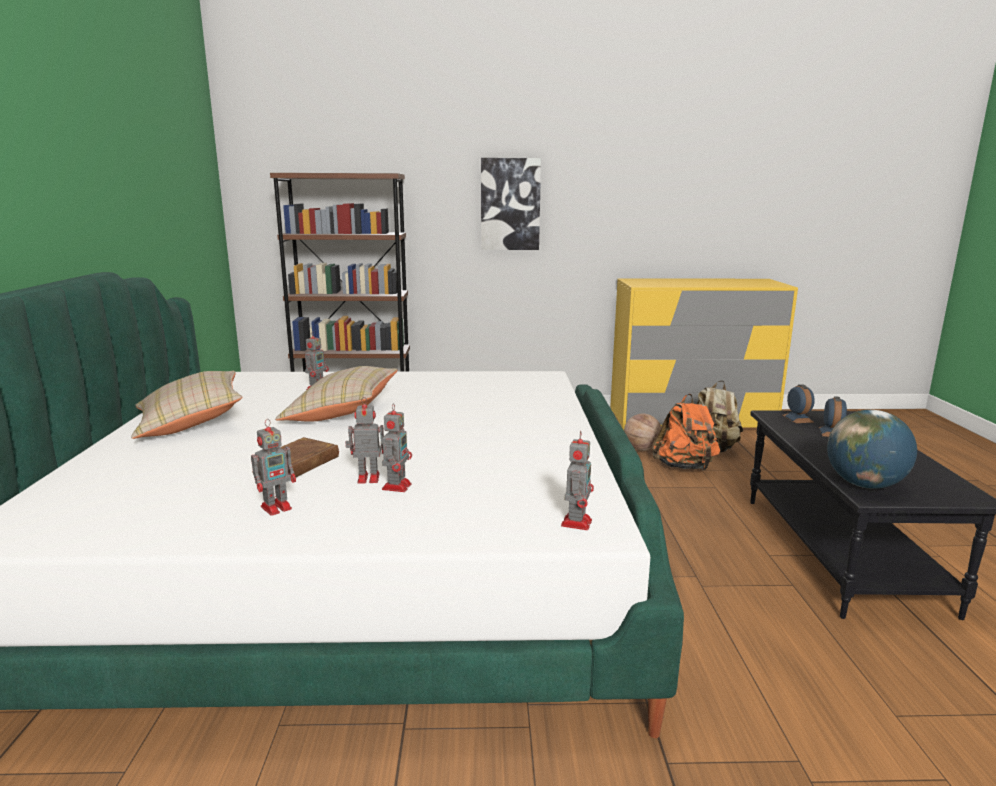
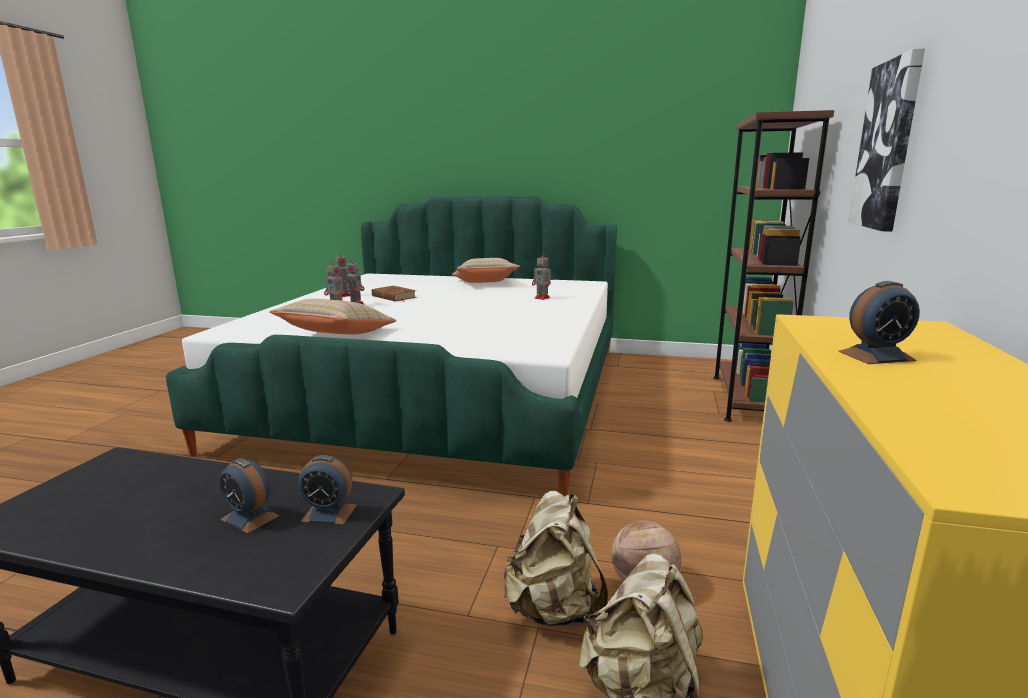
camera: 105 degrees right, 0 degrees up
(341, 413) = (476, 302): beige pillow -> beige pillow (337, 335)
(577, 522) = (235, 330): toy robot -> none
(684, 467) = (554, 609): orange backpack -> beige backpack
(687, 284) = (876, 356): none -> alarm clock
(865, 484) = (128, 467): globe -> none

